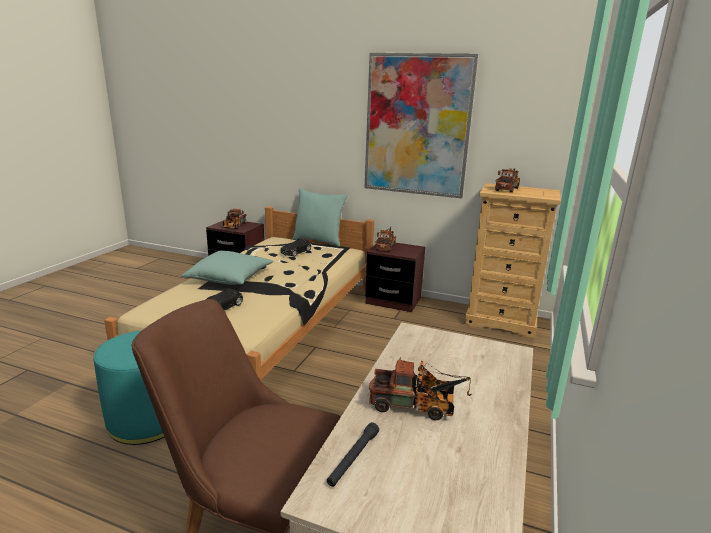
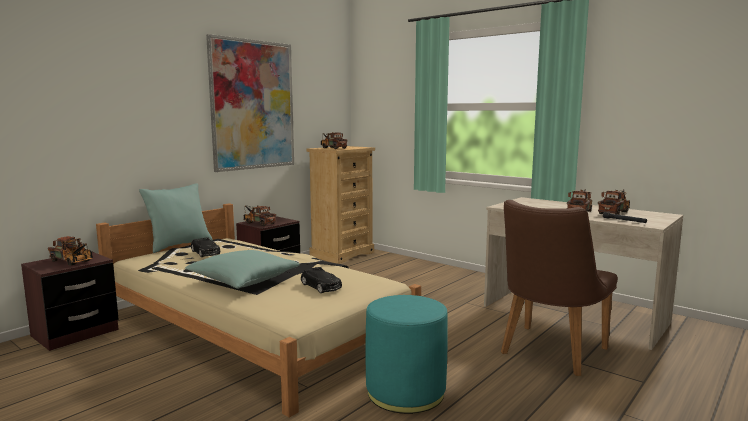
camera: 70 degrees left, 10 degrees down
(449, 453) = (614, 212): none -> toy truck

